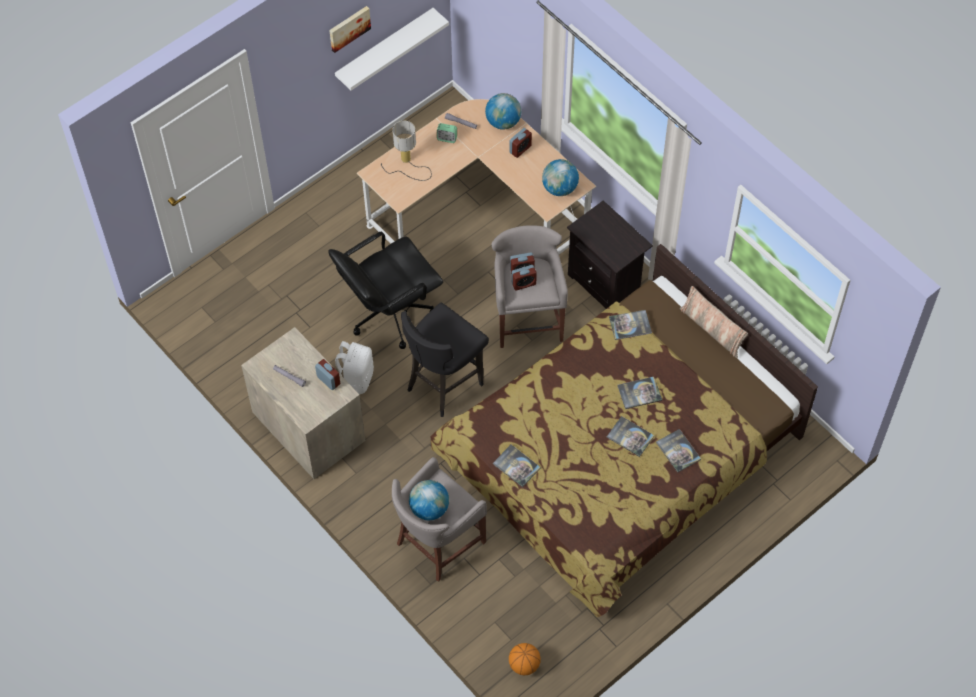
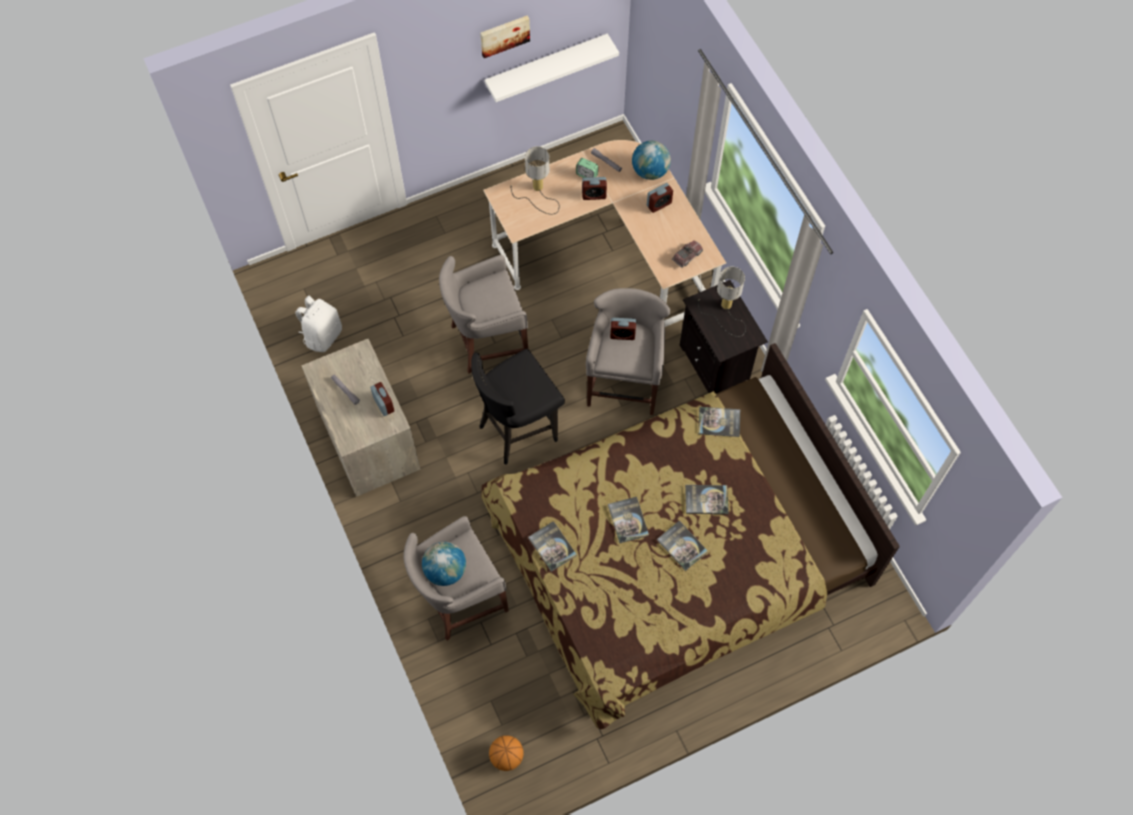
camera: 15 degrees right, 5 degrees up
(356, 379) = (431, 401): white backpack -> white backpack (322, 335)
(389, 313) = (486, 341): black office chair -> grey stool
(523, 283) = (620, 349): alarm clock -> alarm clock (594, 195)
(559, 188) = (687, 256): globe -> toy truck
(607, 228) = (724, 311): none -> table lamp
(678, 451) = (728, 575): book -> book (628, 520)
(712, 329) = (805, 448): pillow -> none

